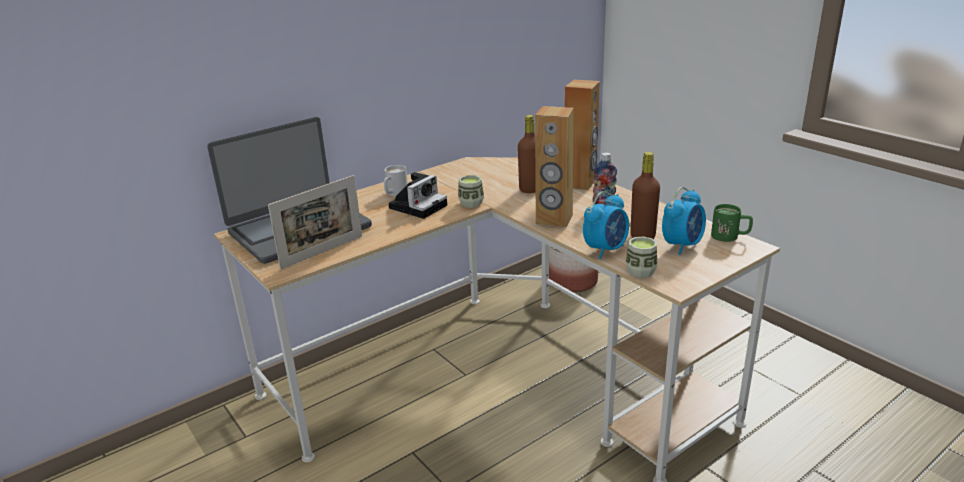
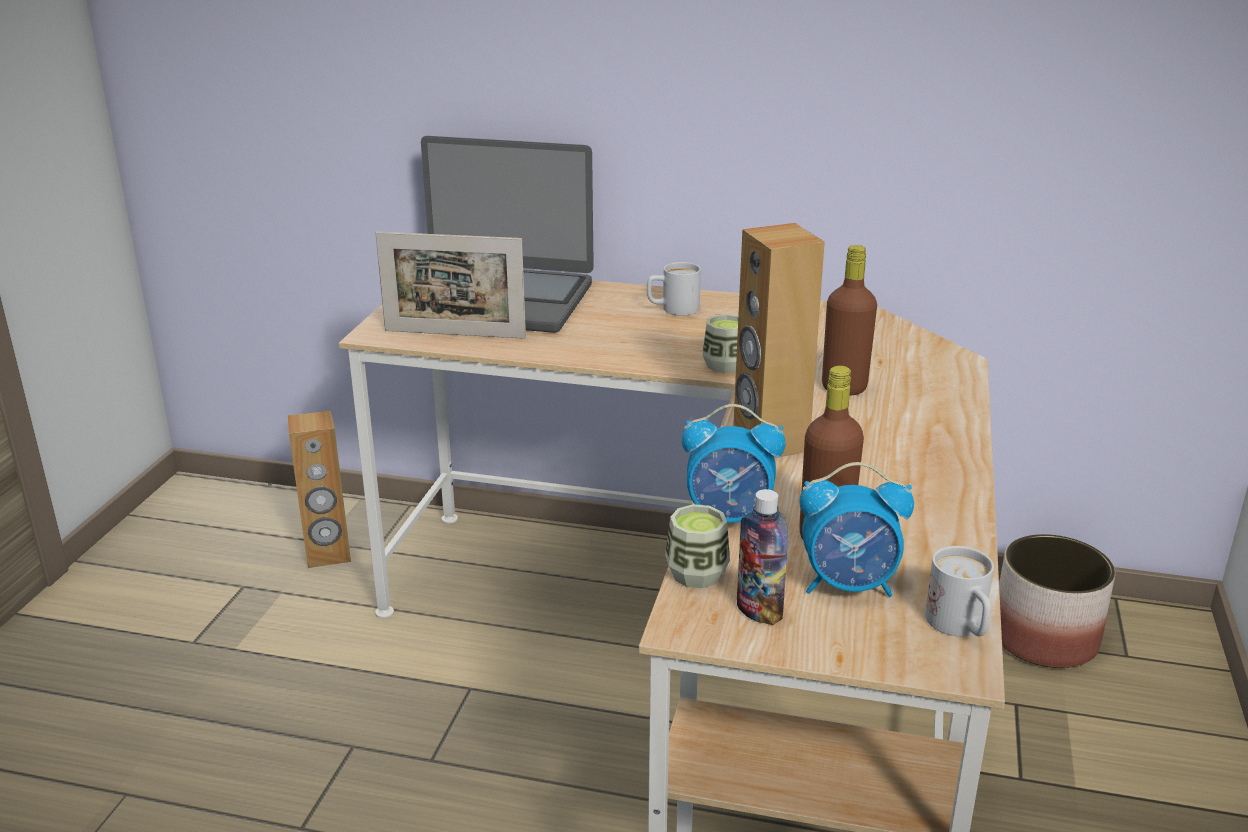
camera: 50 degrees right, 0 degrees up
(419, 206) = (661, 336): camera -> none
(580, 183) = (940, 417): brown speaker -> brown speaker (328, 555)
(603, 204) = (892, 463): bottle -> bottle (759, 611)
(730, 237) = (961, 627): green mug -> white mug

